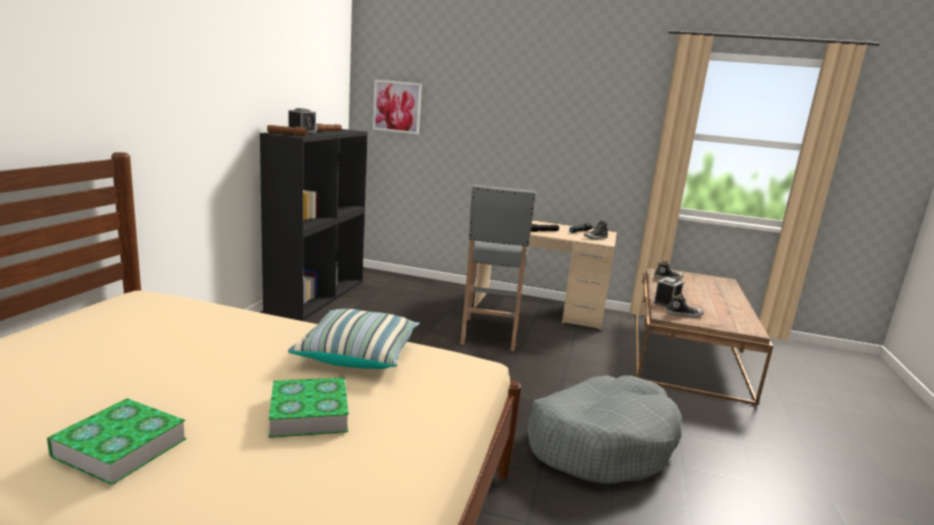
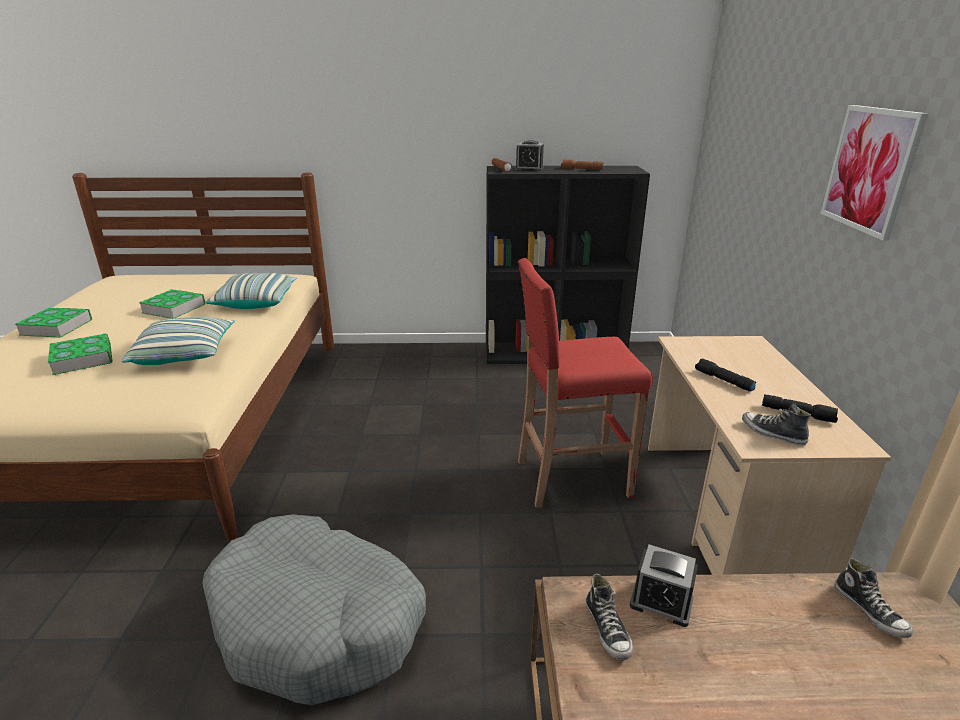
camera: 75 degrees right, 10 degrees up
(174, 356) = (174, 308): none -> book
(222, 315) = (256, 302): none -> pillow
(397, 106) = (726, 140): picture -> picture (870, 169)
(489, 334) = (570, 478): grey stool -> red stool

